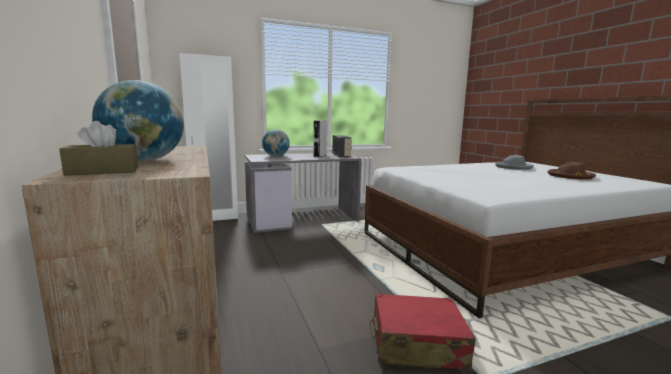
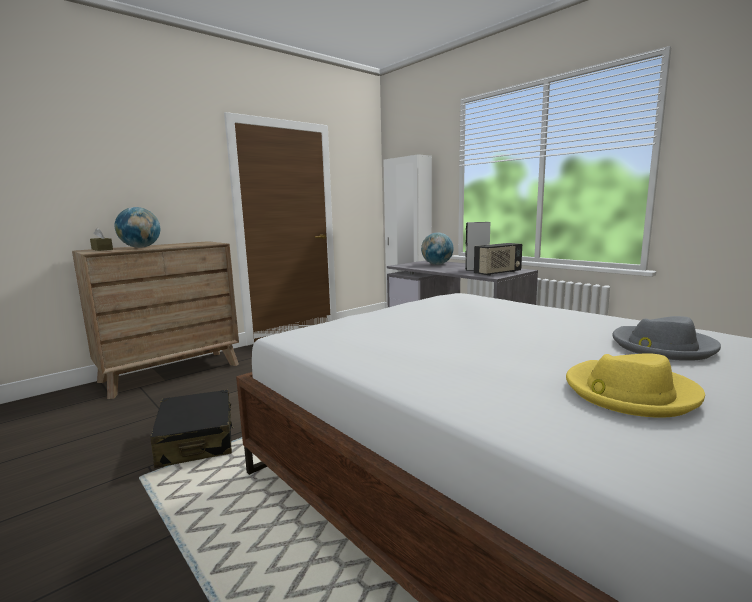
camera: 70 degrees right, 0 degrees up
(416, 344) = (197, 440): red suitcase -> black suitcase
(570, 176) = (628, 392): brown hat -> yellow hat

